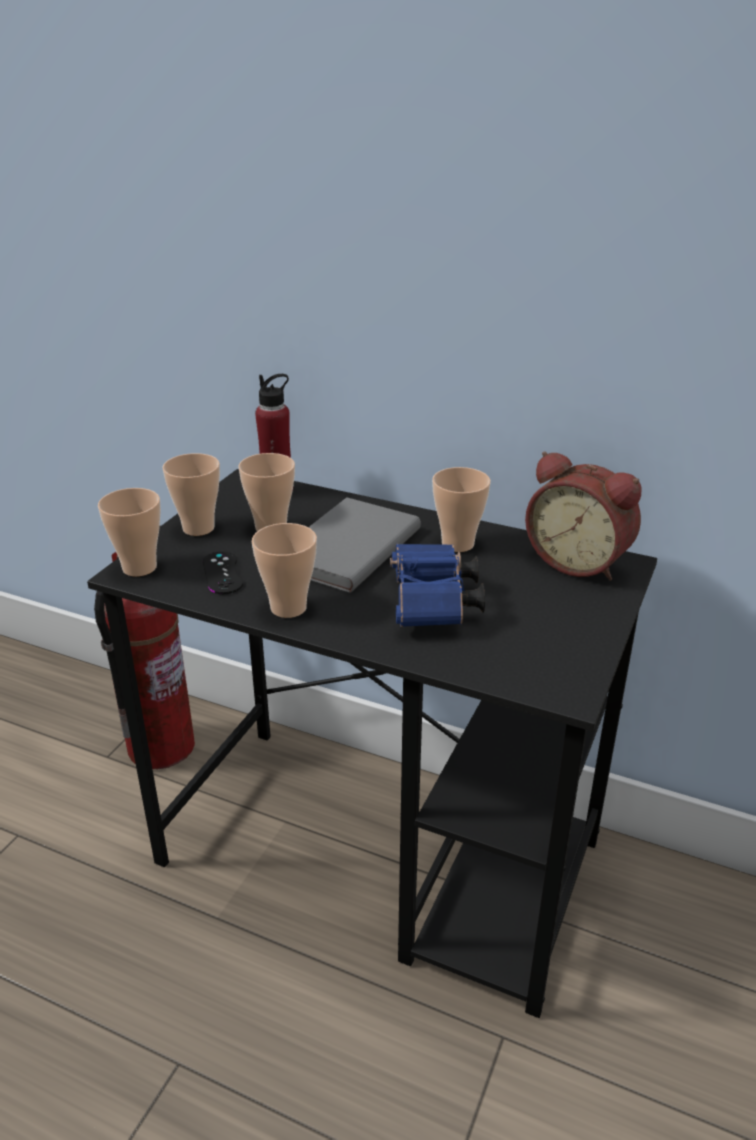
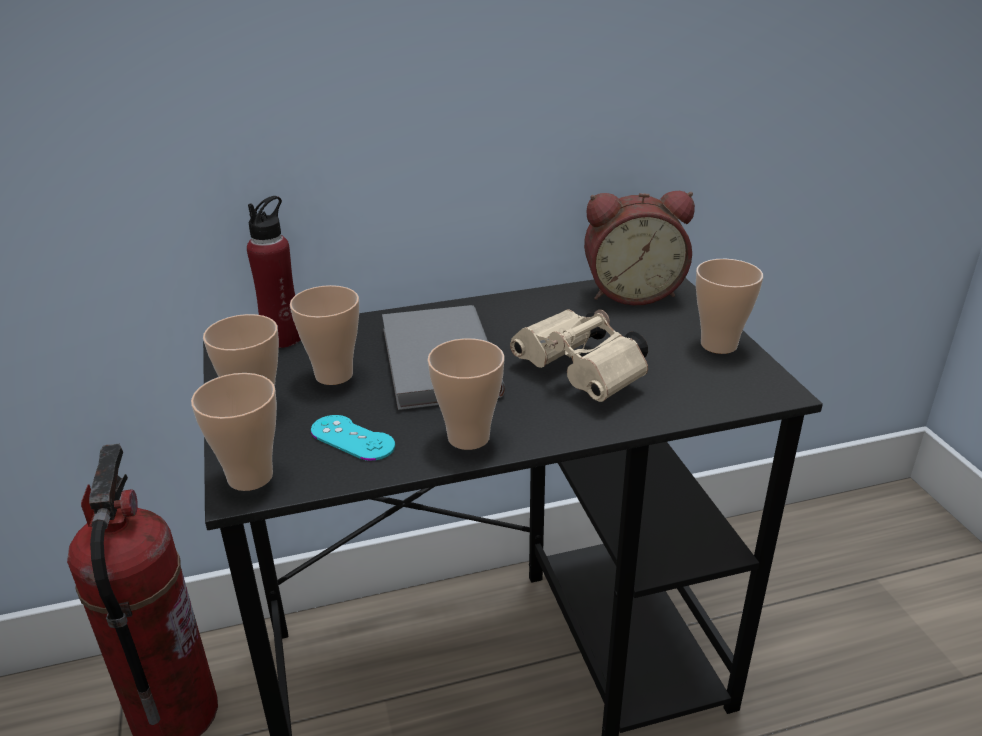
camera: 40 degrees left, 0 degrees up
(222, 573) = (352, 438): black game controller -> turquoise game controller
(432, 606) = (584, 375): blue binoculars -> beige binoculars
(458, 544) = (524, 317): cup -> cup (718, 345)

